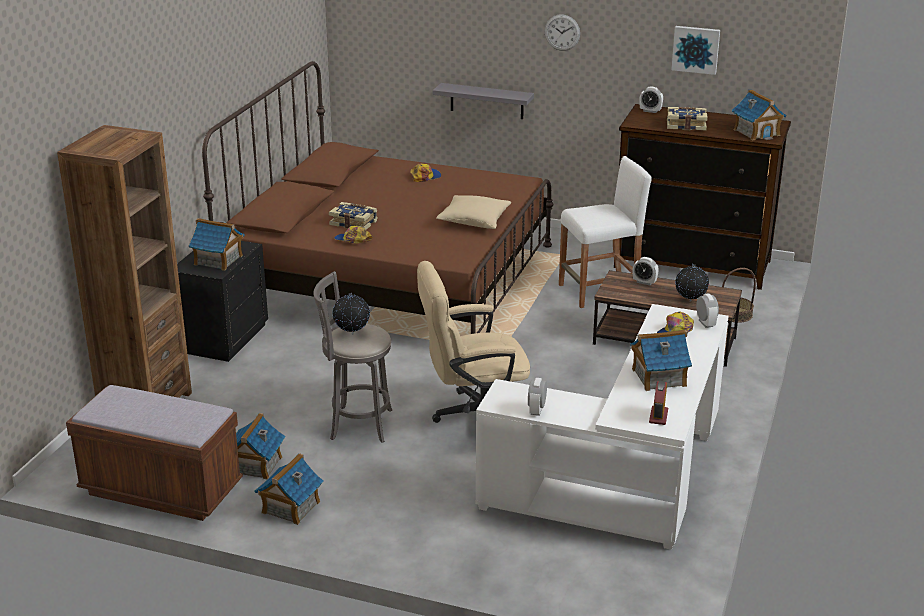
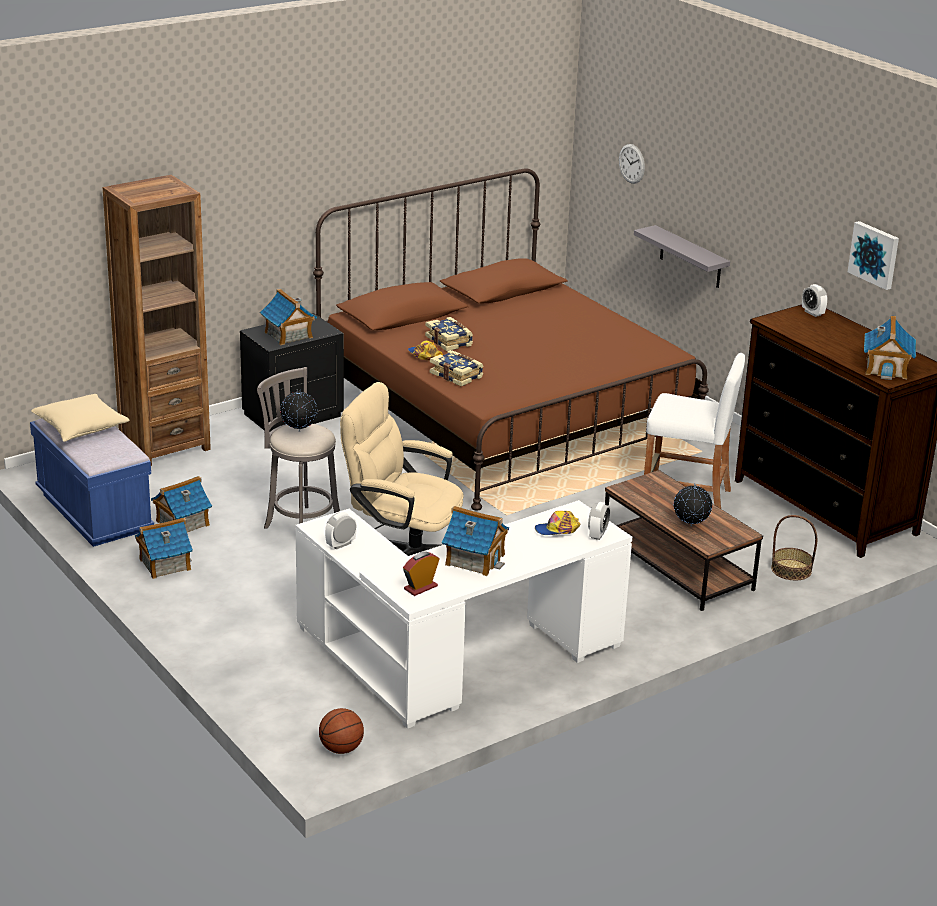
camera: 35 degrees right, 0 degrees up
(161, 490) = (94, 512): brown bench -> blue bench
(425, 176) = (581, 320): cap -> none
(474, 221) = (559, 375): beige pillow -> beige pillow (81, 428)
(562, 32) = (760, 199): wall clock -> wall clock (631, 163)
(644, 282) = (674, 493): alarm clock -> none
(650, 592) = (341, 749): none -> basketball
(686, 125) = (822, 338): book -> book (457, 375)

